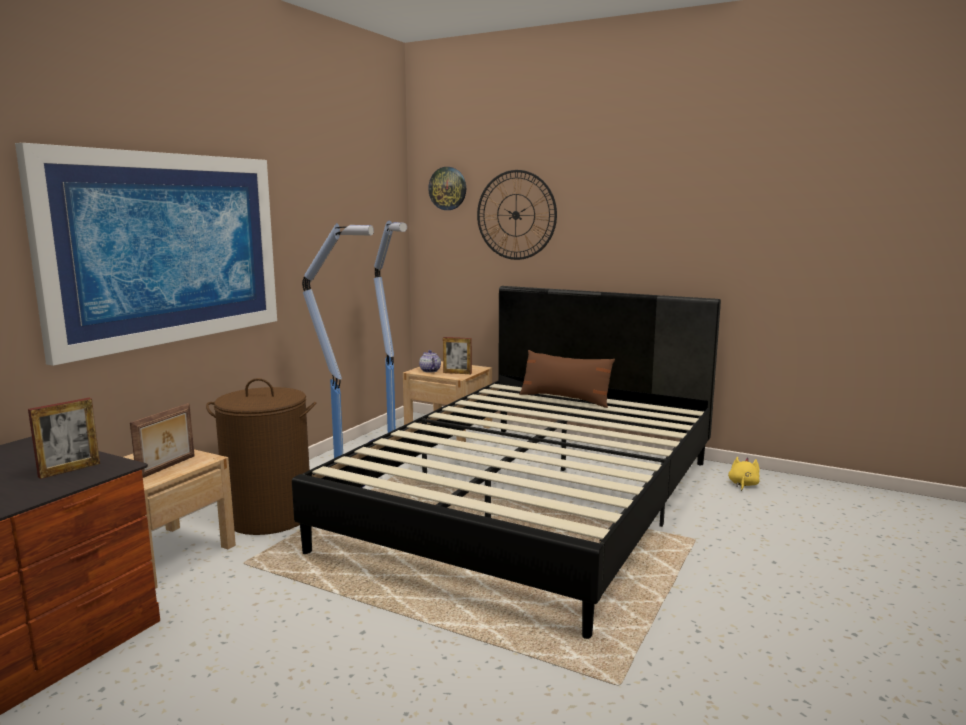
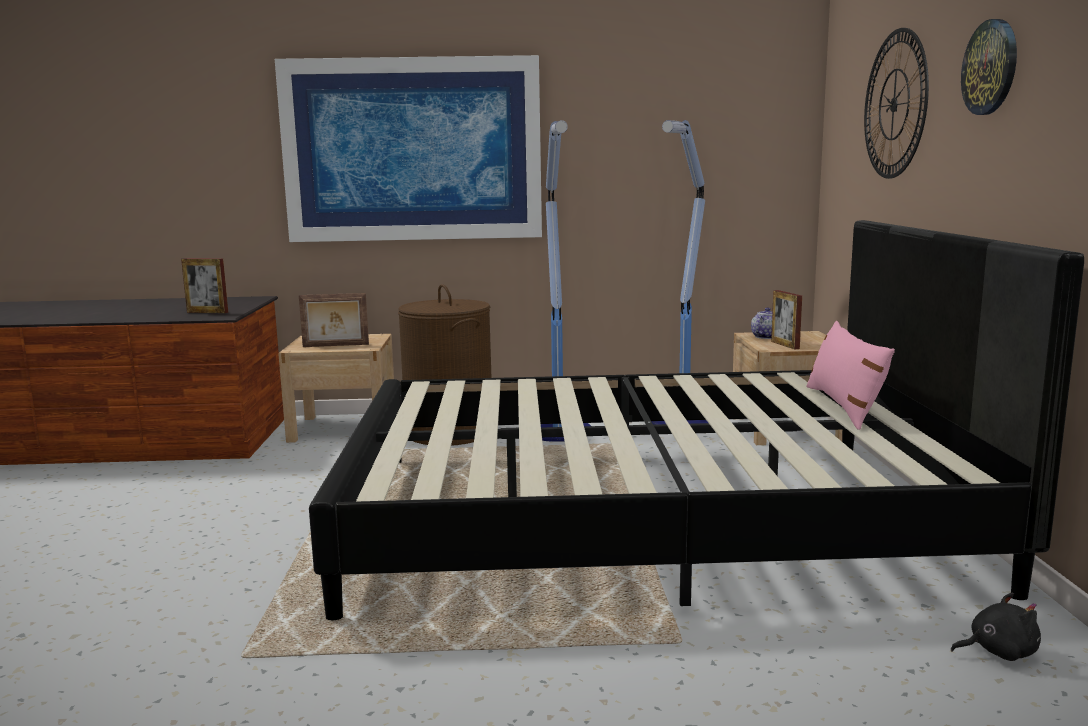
camera: 60 degrees right, 0 degrees up
(448, 188) = (848, 72): wall clock -> wall clock (990, 67)
(565, 399) = (844, 406): brown pillow -> pink pillow
(743, 484) = (998, 652): yellow plush toy -> black plush toy

